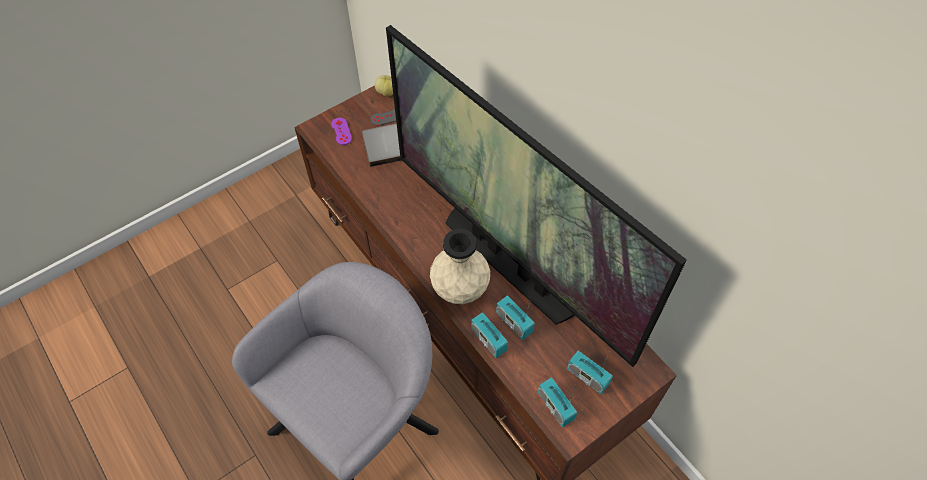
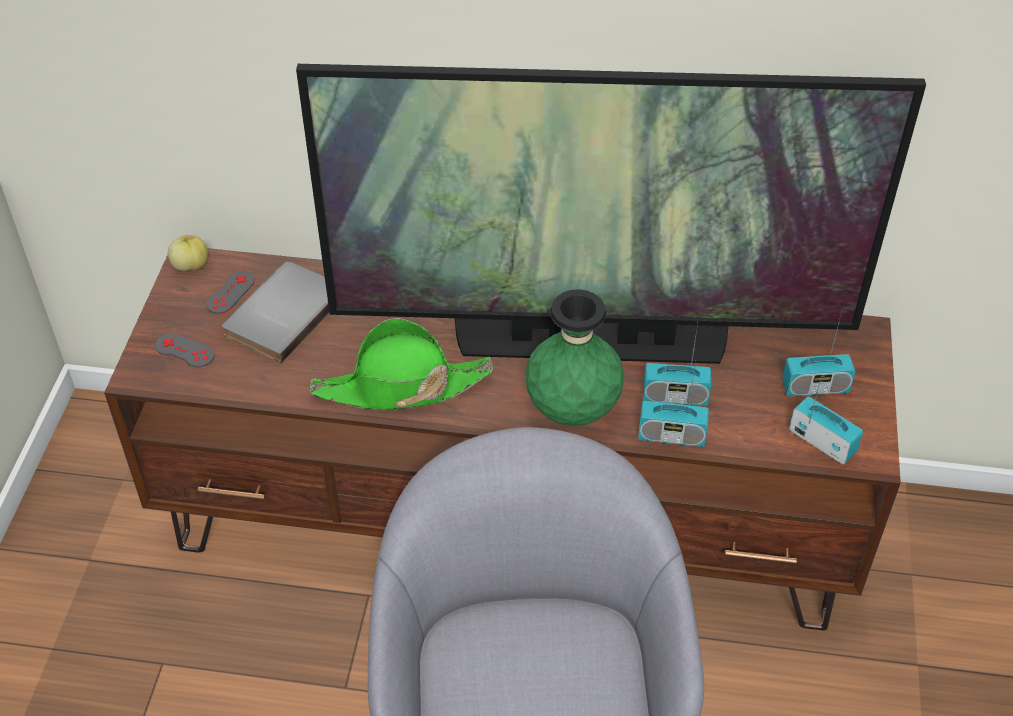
camera: 45 degrees left, 10 degrees down
(341, 131) = (184, 350): purple game controller -> grey game controller
(403, 217) = (401, 386): none -> green hat
(460, 289) = (572, 410): beige vase -> green vase
(555, 406) = (822, 441): radio -> radio turned 150 degrees counterclockwise

